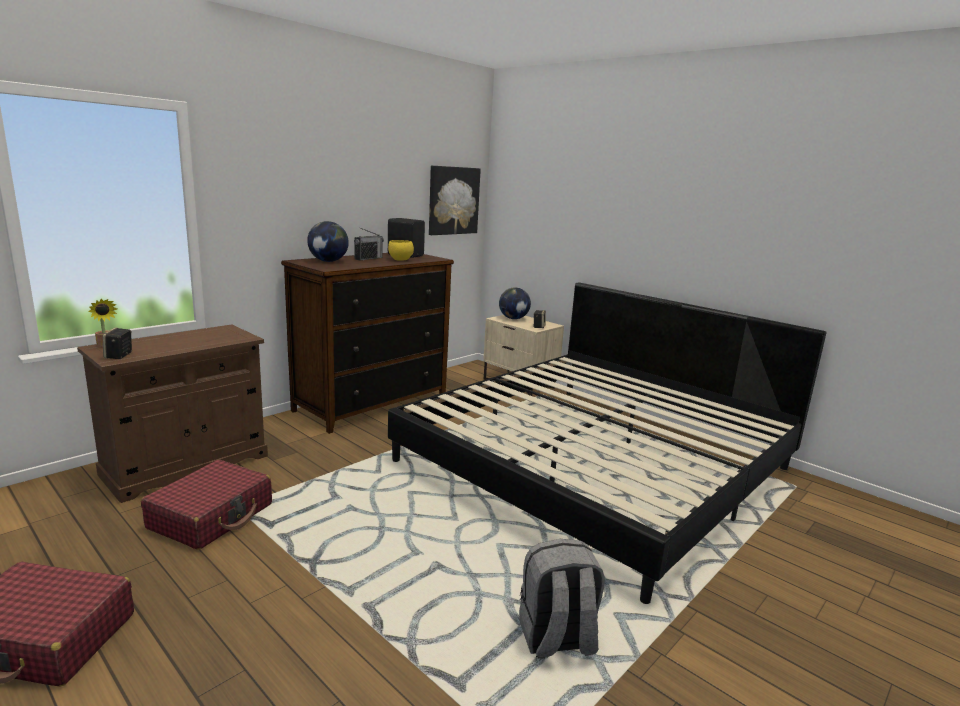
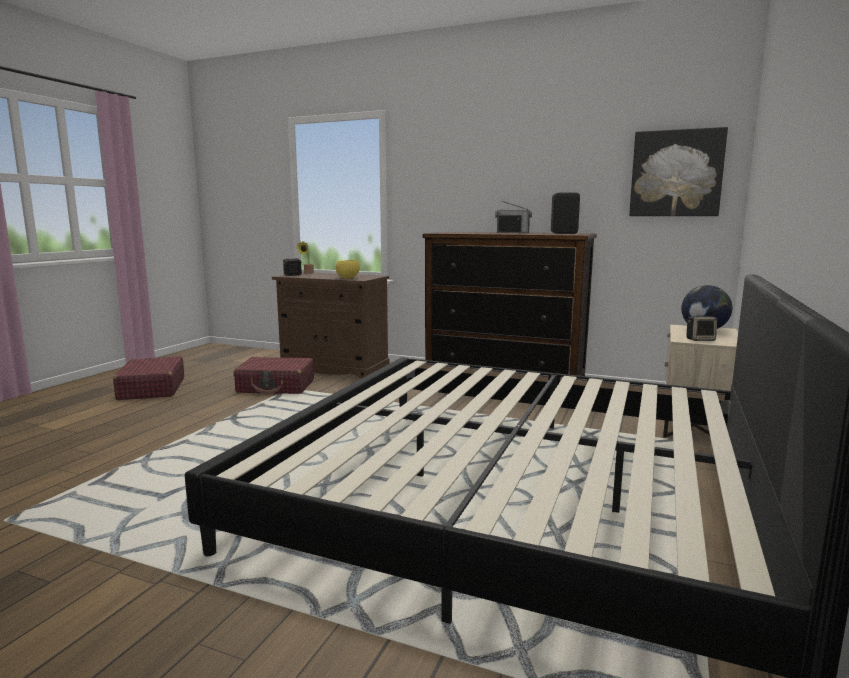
camera: 70 degrees right, 5 degrees down
(328, 261) = (470, 232): globe -> none
(400, 260) = (532, 233): yellow bowl -> yellow bowl (347, 278)
(556, 639) = (146, 513): grey backpack -> none

